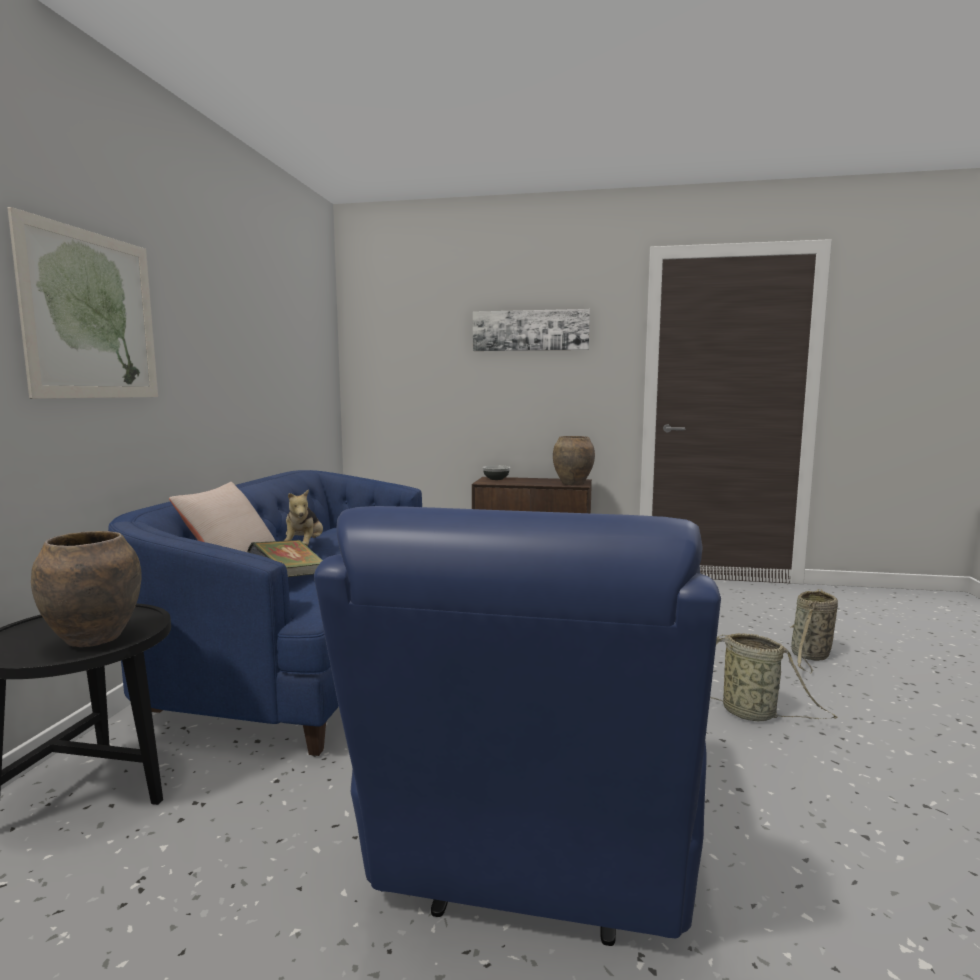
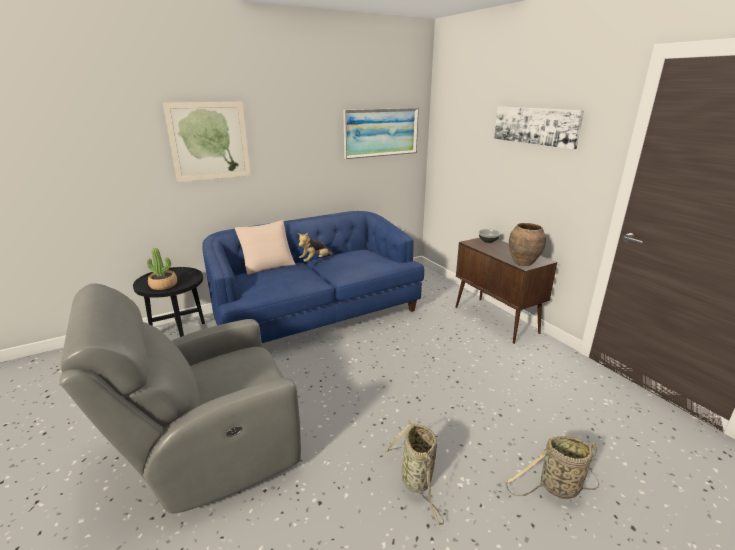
camera: 50 degrees right, 15 degrees up
(95, 638) = (163, 285): brown vase -> potted plant
(288, 578) = (261, 280): book -> none
(301, 347) = (381, 132): none -> picture
(531, 858) = (210, 451): blue armchair -> grey armchair

